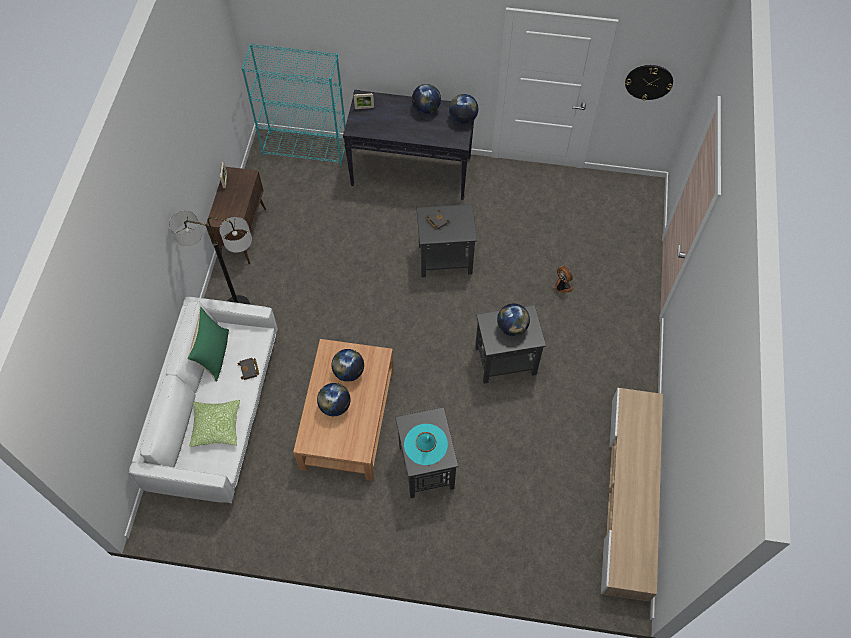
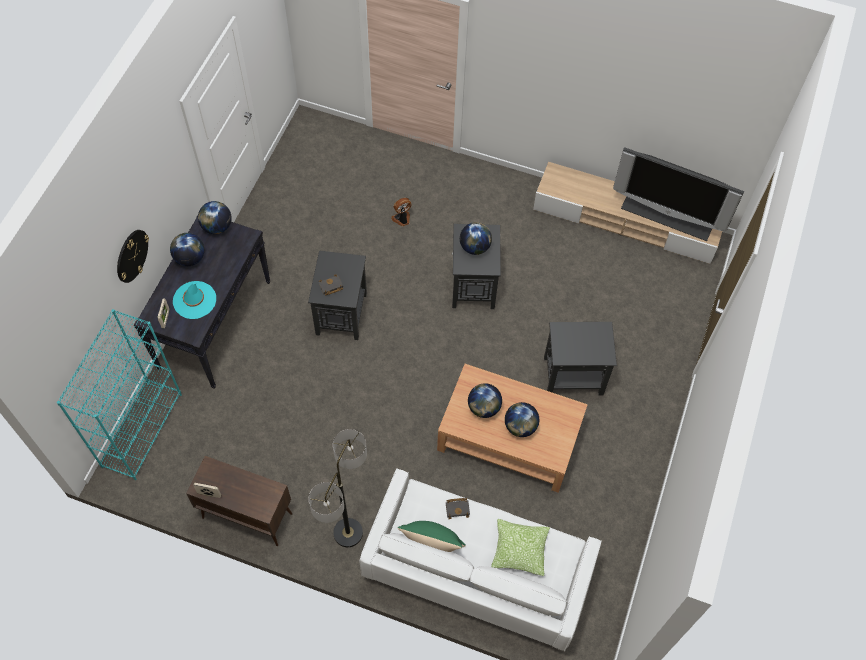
camera: 80 degrees left, 0 degrees up
(425, 444) = (586, 344): turquoise hat -> turquoise hat (194, 300)
(634, 526) = (668, 214): none -> television
(649, 81) = (265, 41): wall clock -> wall clock (131, 255)

